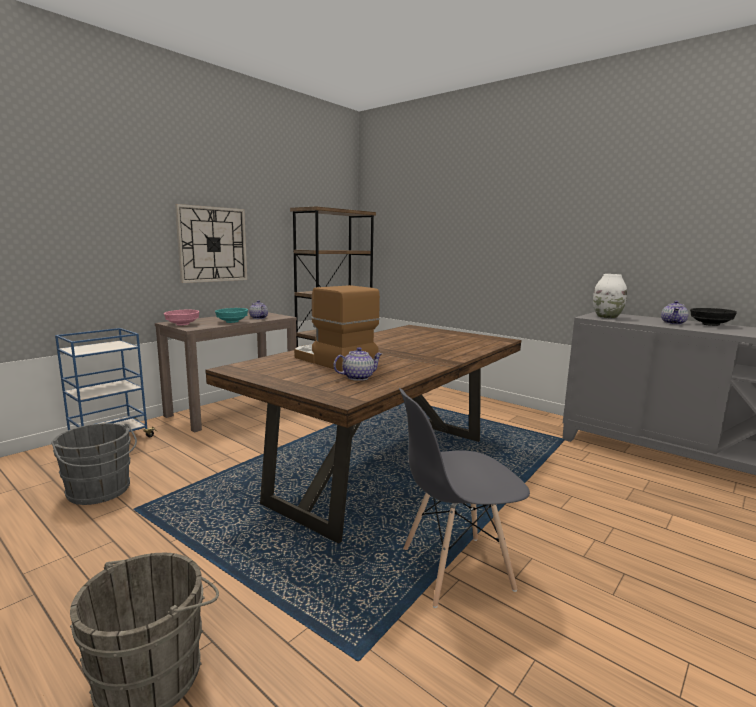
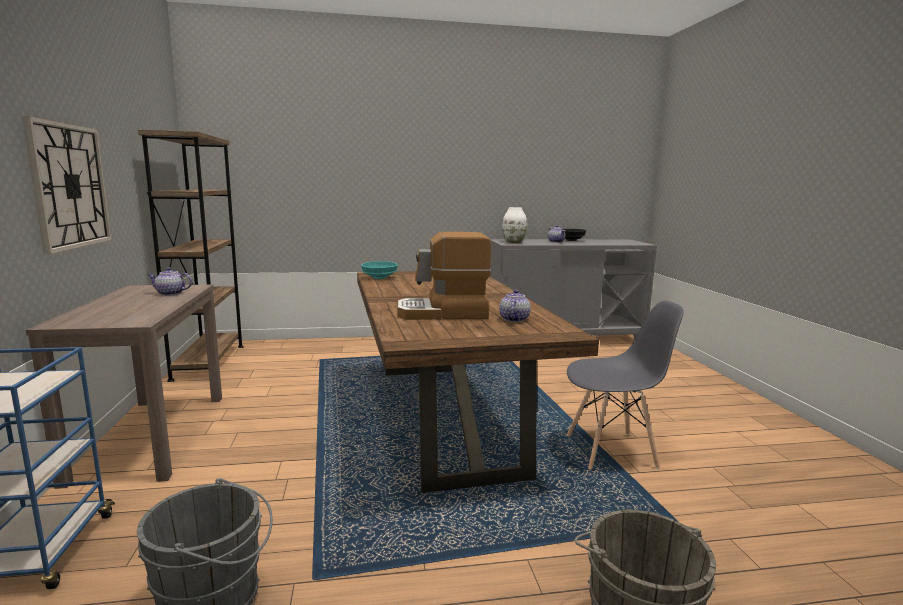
camera: 50 degrees left, 0 degrees up
(182, 324) = (94, 321): pink bowl -> none
(232, 322) = (157, 304): turquoise bowl -> turquoise bowl (379, 277)
(455, 569) = (611, 451): grey chair -> grey chair turned 120 degrees counterclockwise

